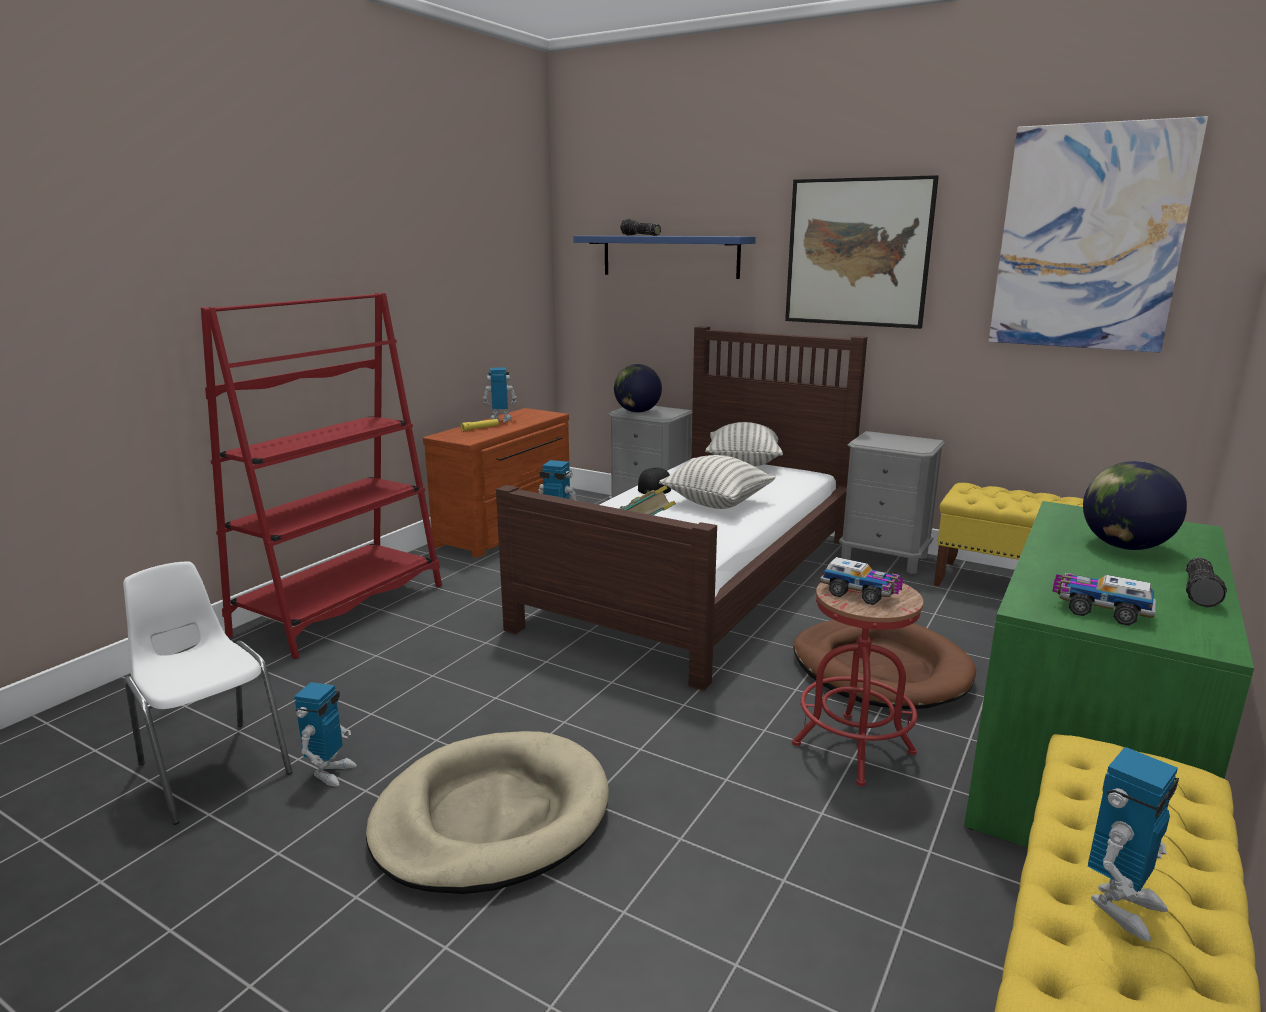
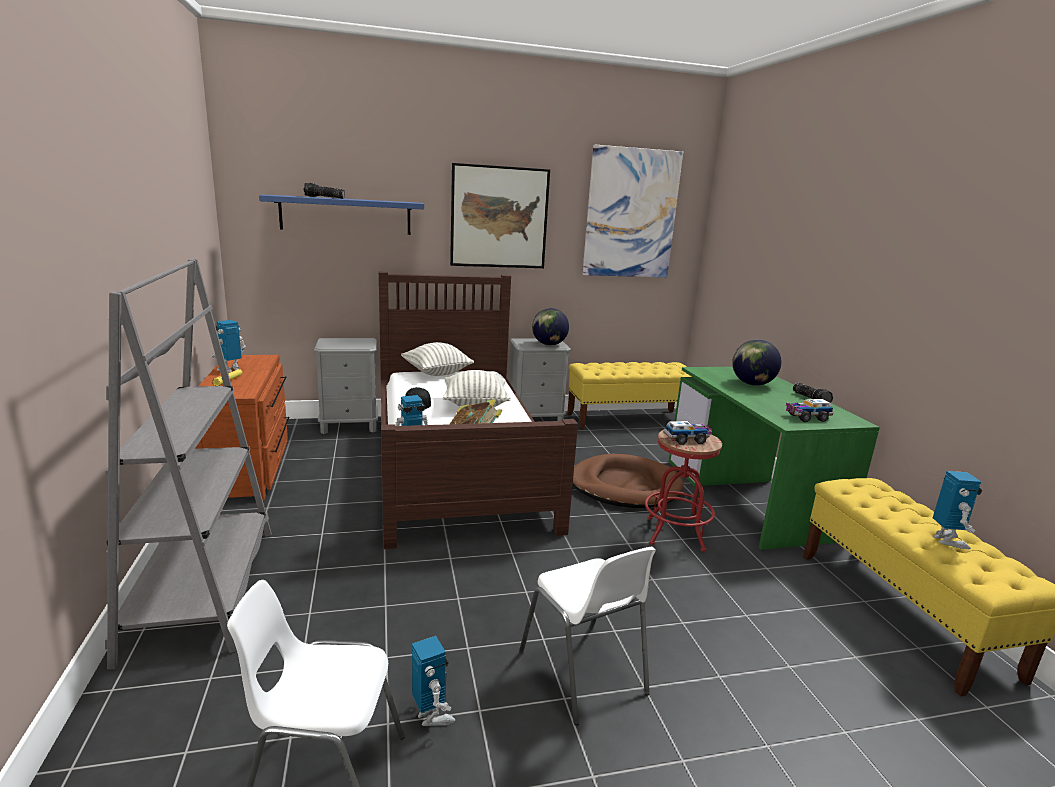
camera: 45 degrees left, 0 degrees up
(341, 609) = (203, 590): red bookcase -> grey bookcase
(491, 817) = (583, 673): beige dog bed -> white chair
(637, 412) = (338, 345): globe -> globe (549, 344)

